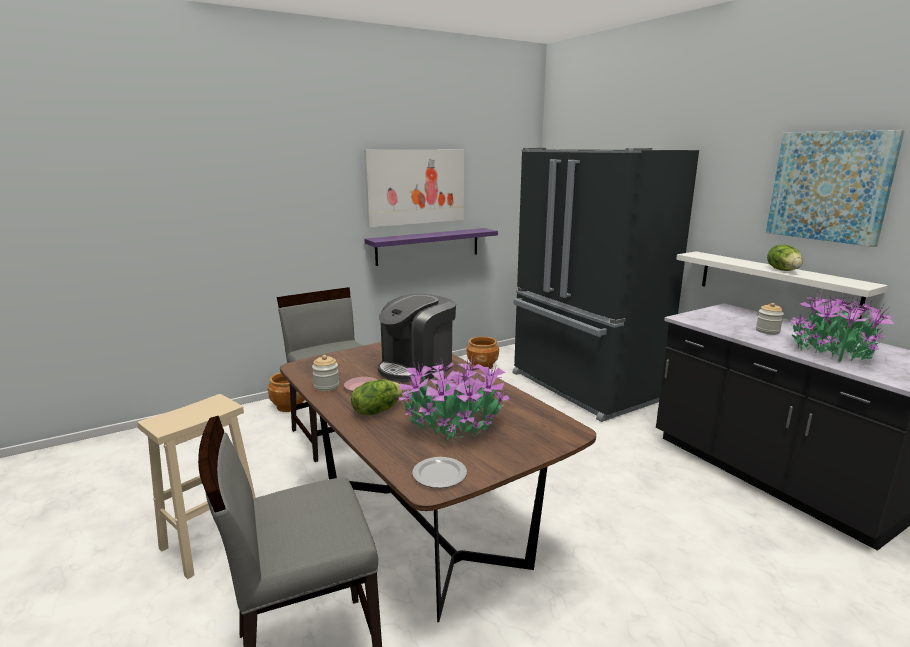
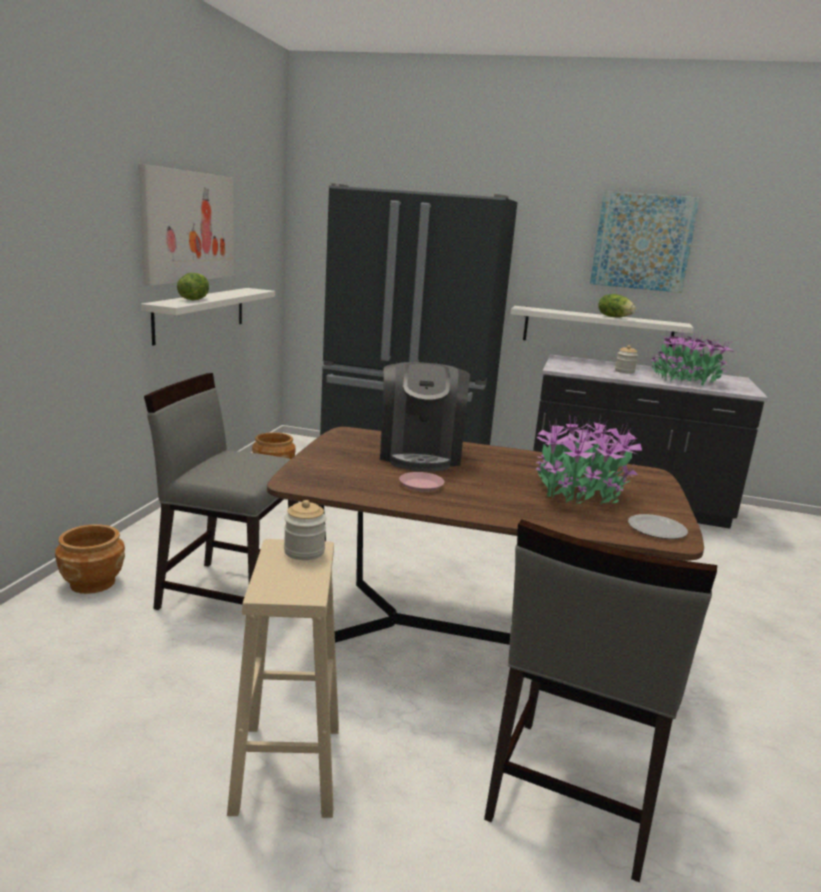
camera: 45 degrees left, 0 degrees up
(326, 386) = (383, 494): jar -> jar (304, 551)
(376, 411) = (489, 500): lettuce -> lettuce (194, 299)
(428, 246) = (200, 314): purple shelf -> white shelf

